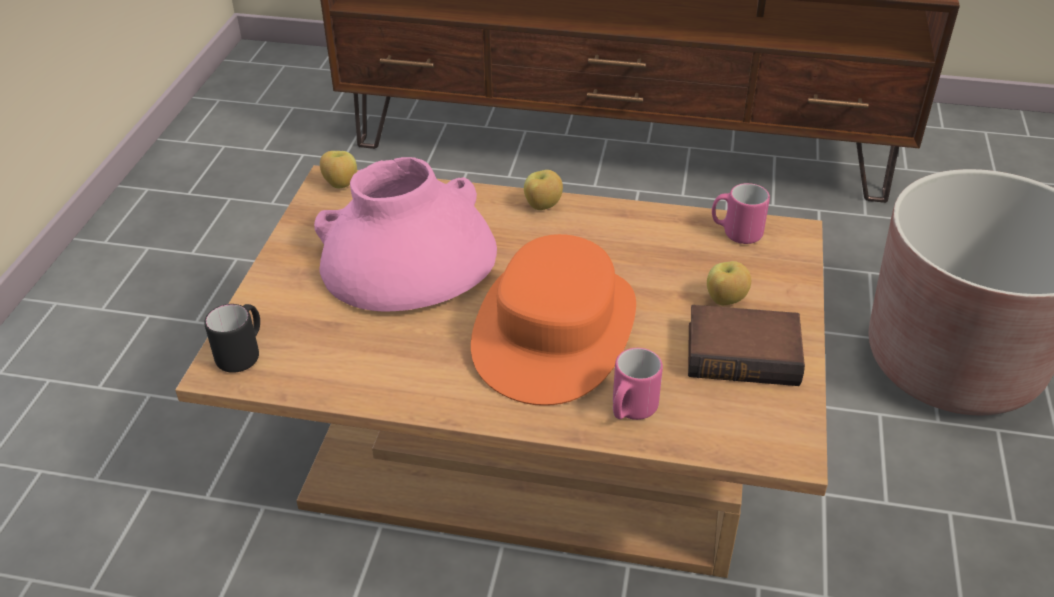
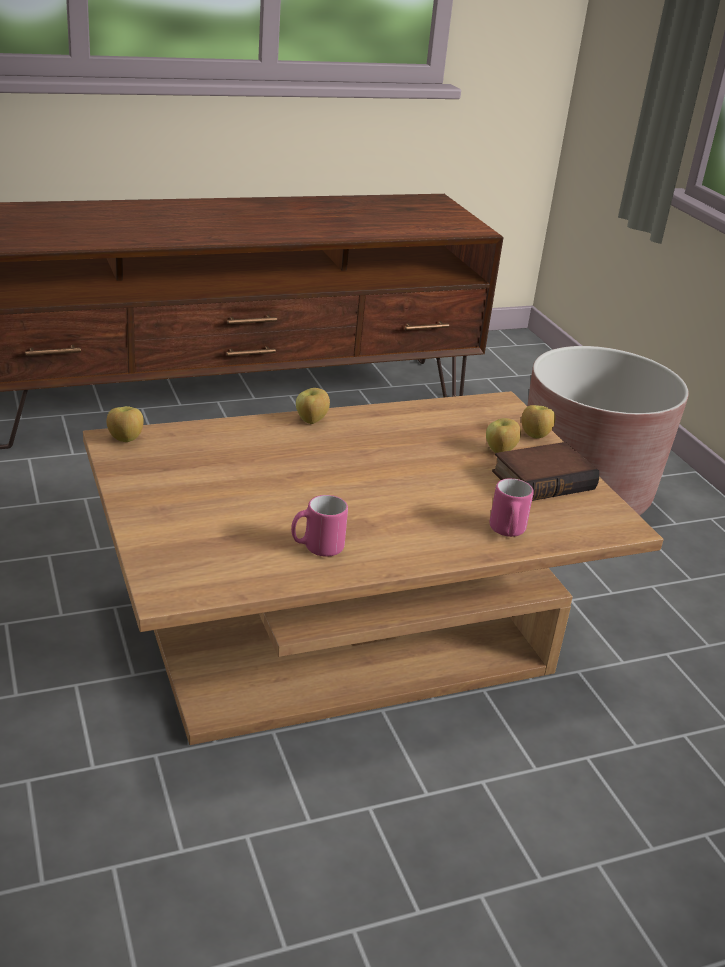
camera: 35 degrees left, 10 degrees down
(243, 354) = (174, 577): black mug -> none
(407, 259) = (242, 479): pink vase -> none
(555, 330) = (406, 498): orange hat -> none
(735, 233) = (465, 409): pink mug -> pink mug (317, 548)
(791, 290) = (534, 436): none -> apple

